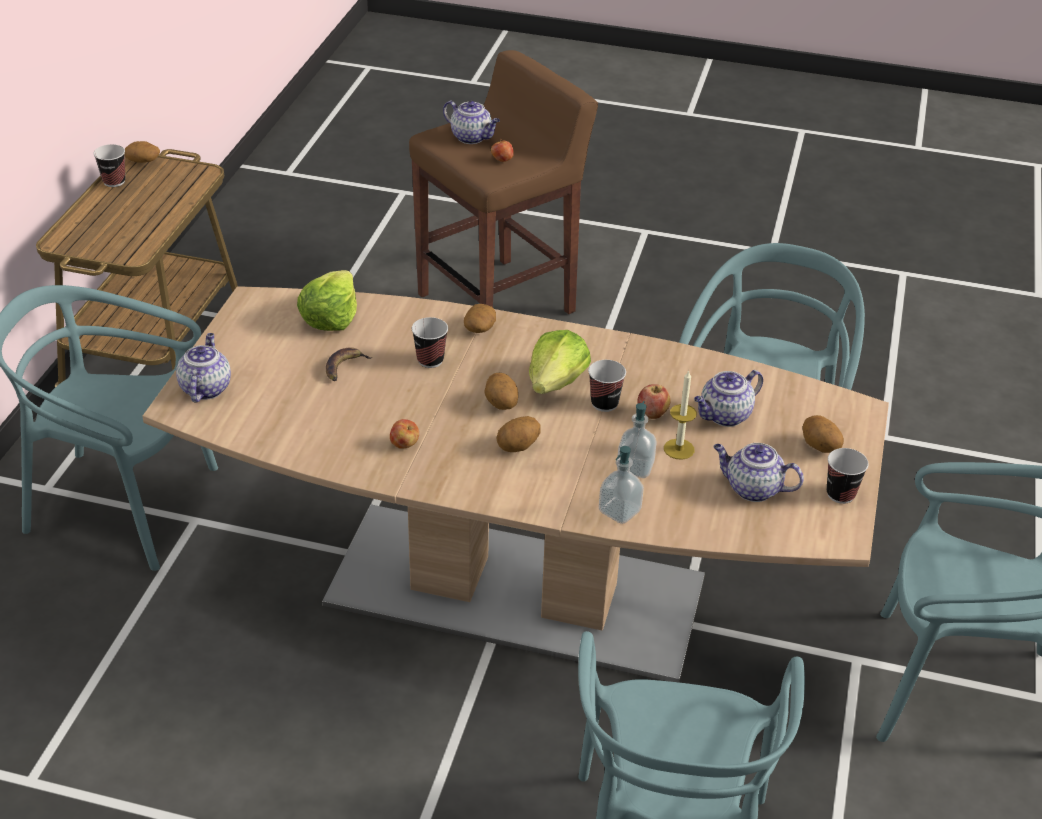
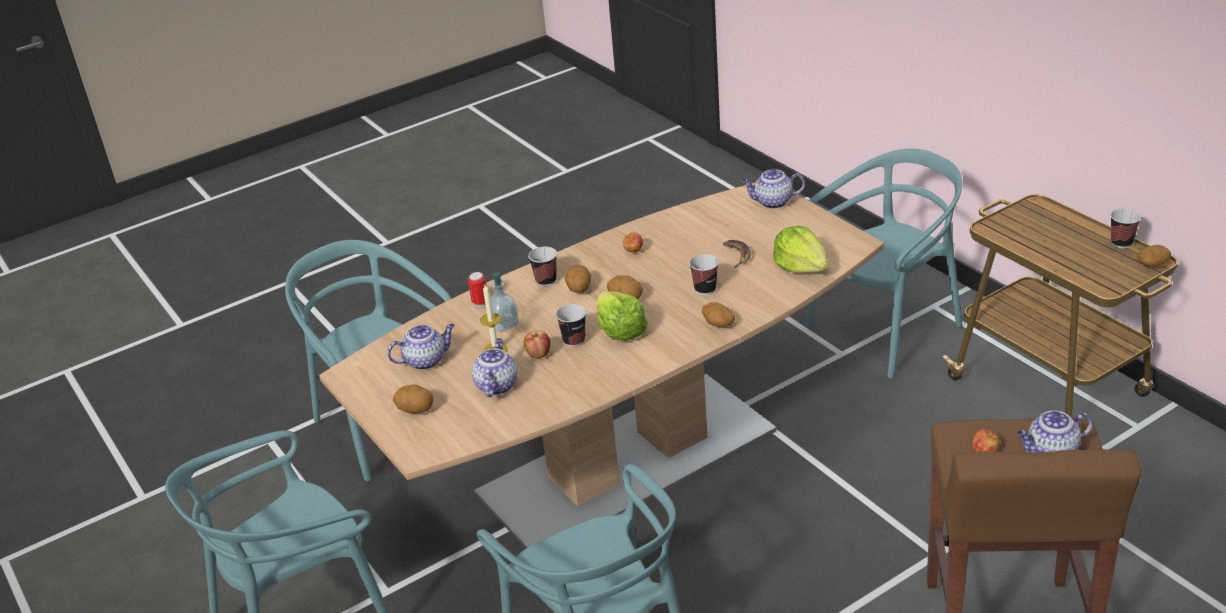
camera: 135 degrees right, 5 degrees down
(205, 388) = (772, 202): teapot -> teapot turned 135 degrees clockwise
(619, 511) = (480, 302): soap dispenser -> can
(840, 494) = (372, 394): cup -> cup (546, 281)

